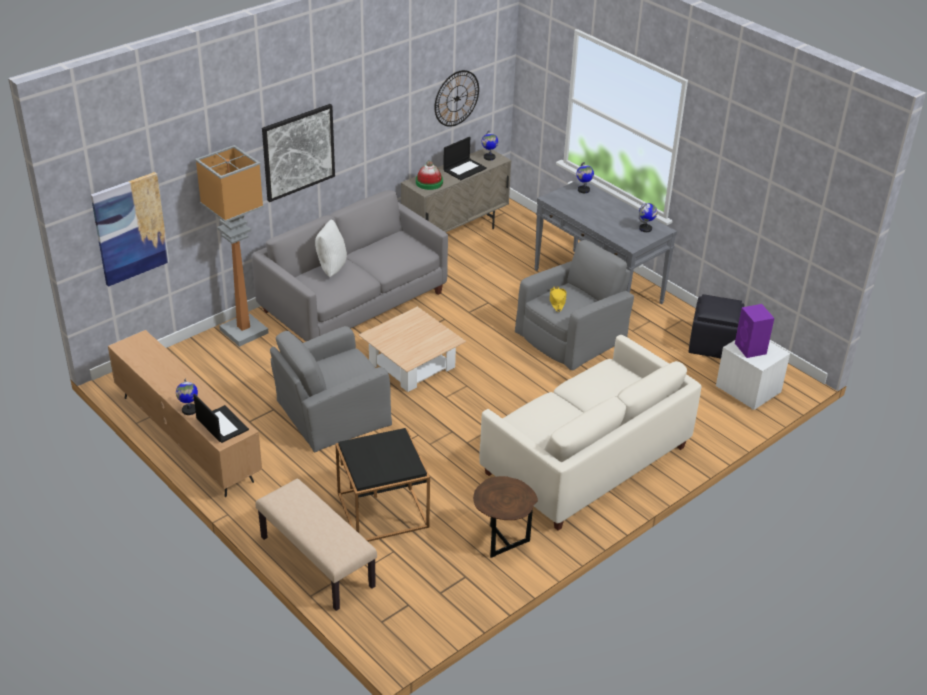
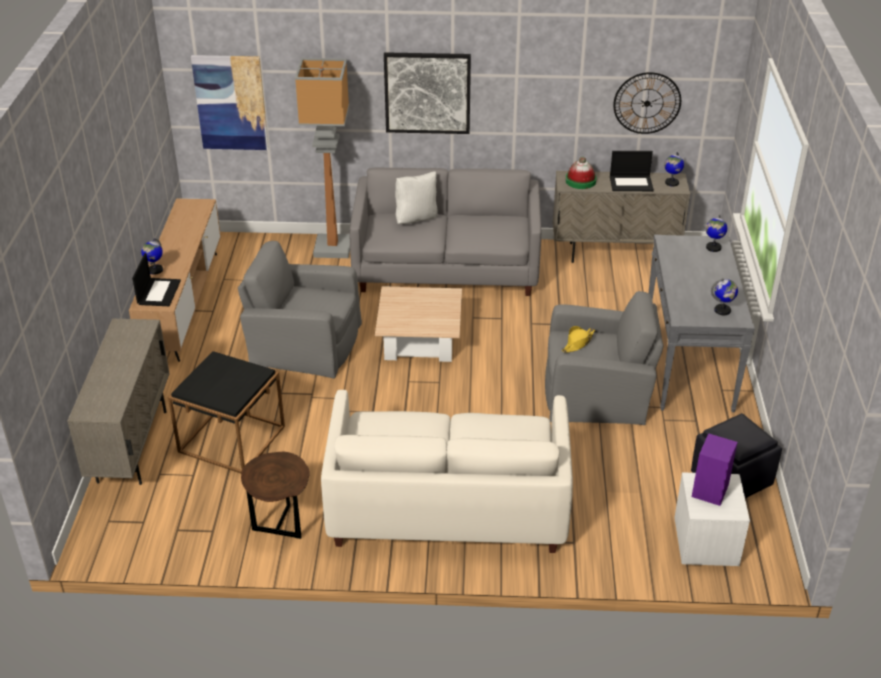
camera: 45 degrees right, 0 degrees up
(316, 562) = (132, 446): beige bench -> beige cabinet

